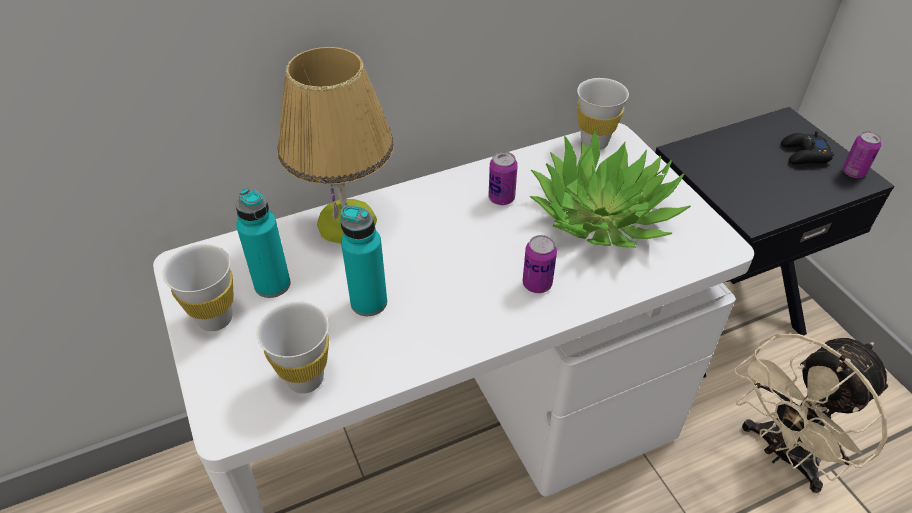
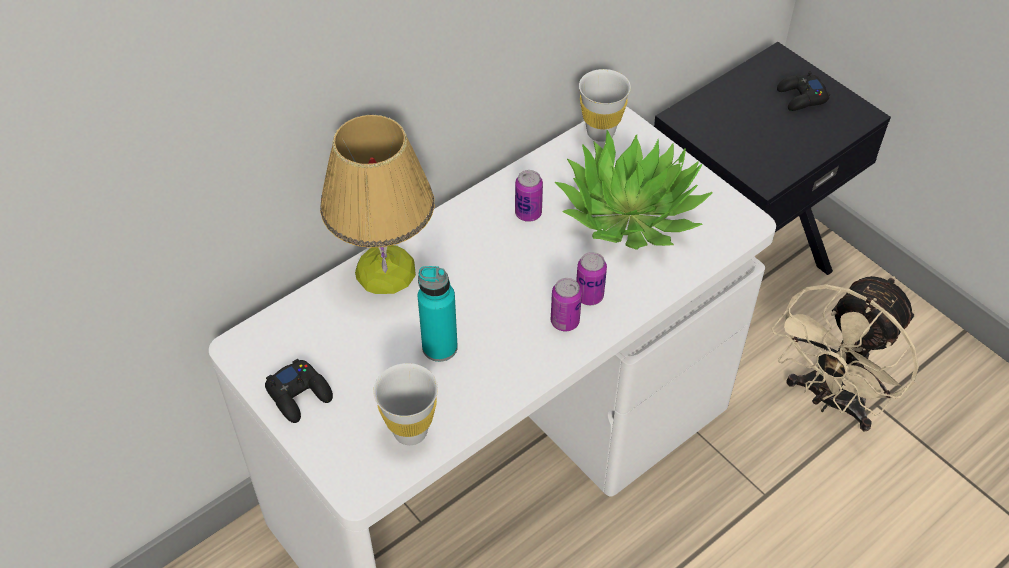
camera: 15 degrees left, 5 degrees up
(215, 318) = (300, 395): white cup -> black game controller
(272, 284) = (339, 349): turquoise bottle -> none
(853, 172) = (851, 109): can -> can (565, 321)

